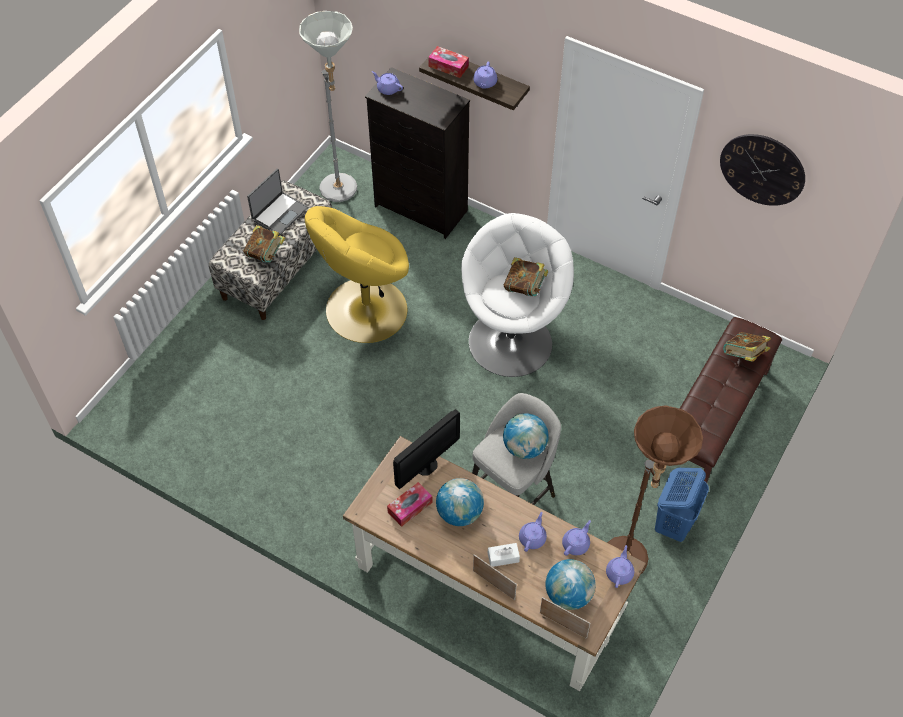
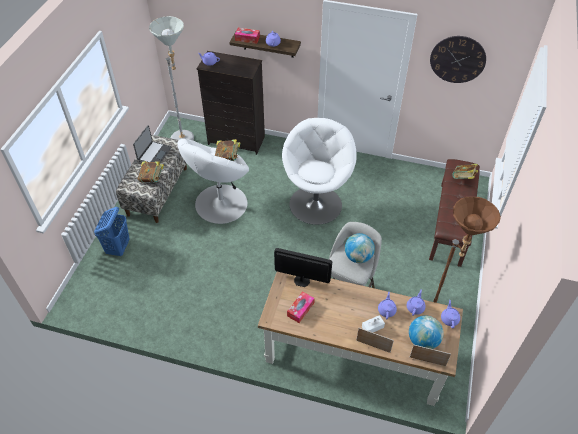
camera: 15 degrees left, 5 degrees down
(365, 310) = (220, 204): yellow armchair -> white armchair
(426, 465) = (302, 280): monitor -> monitor turned 105 degrees counterclockwise
(459, 513) = (334, 305): globe -> none
(525, 287) = (324, 163): book -> book (228, 158)
(674, 524) = (451, 288): blue laundry basket -> blue laundry basket (118, 248)

